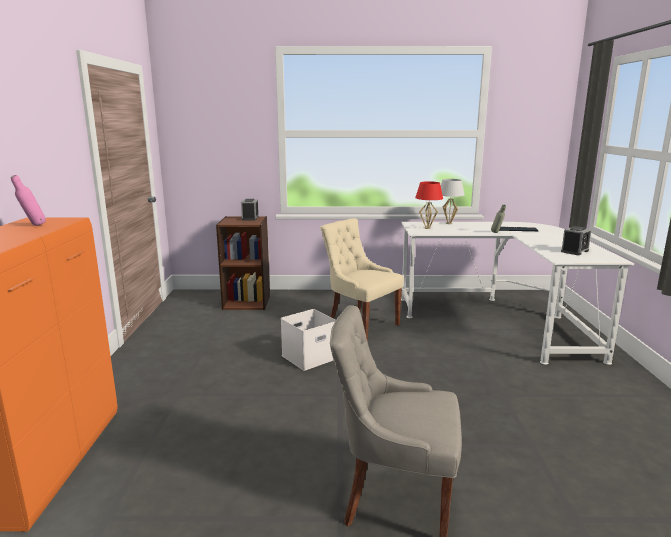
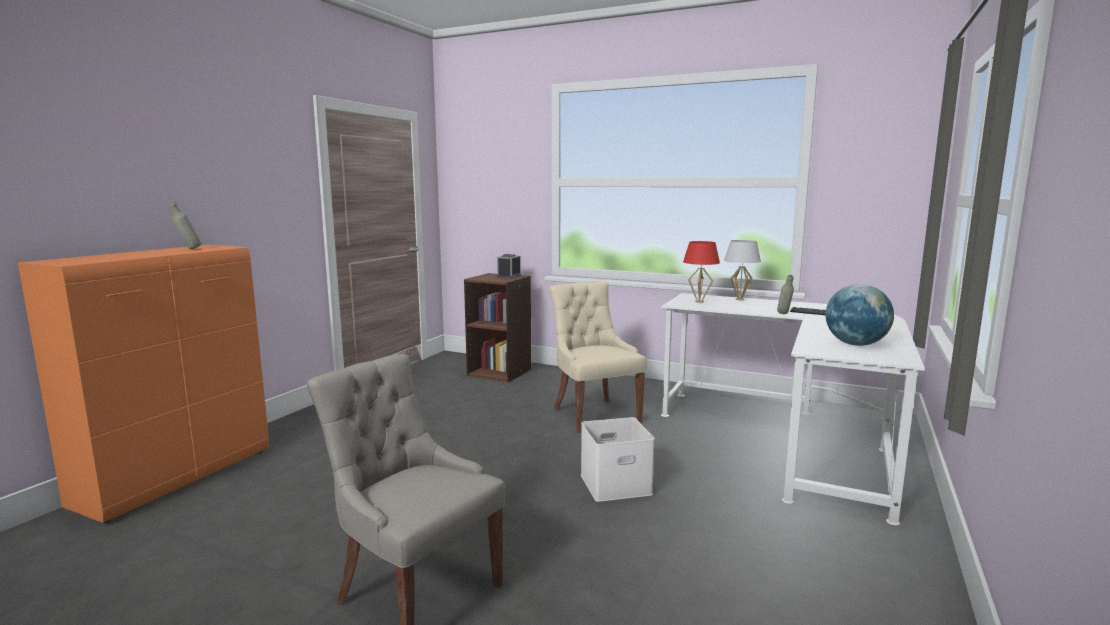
camera: 25 degrees right, 5 degrees down
(33, 226) = (188, 249): pink bottle -> grey bottle
(309, 356) = (499, 435): white storage box -> white storage box (616, 483)
(574, 251) = (856, 344): alarm clock -> globe

